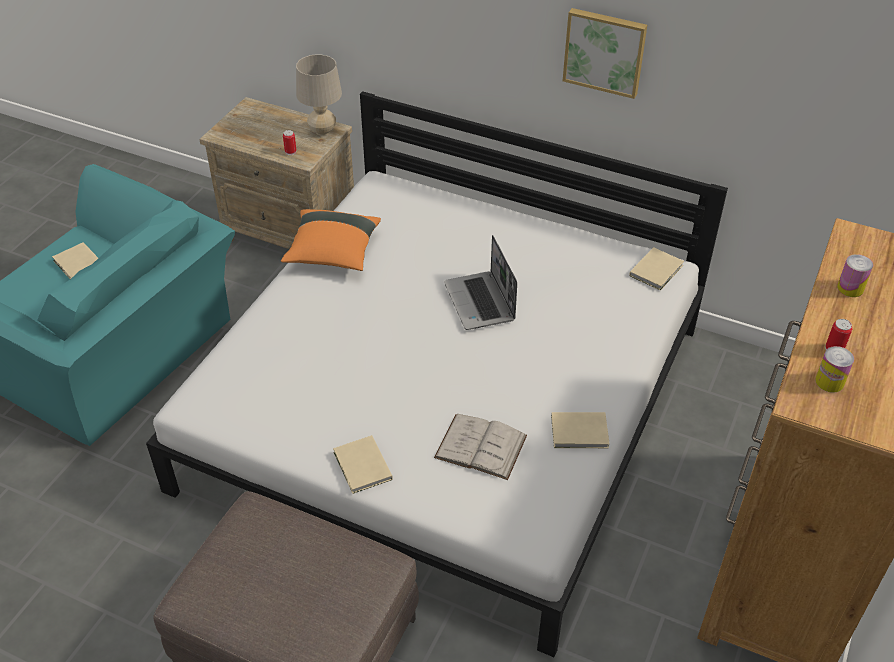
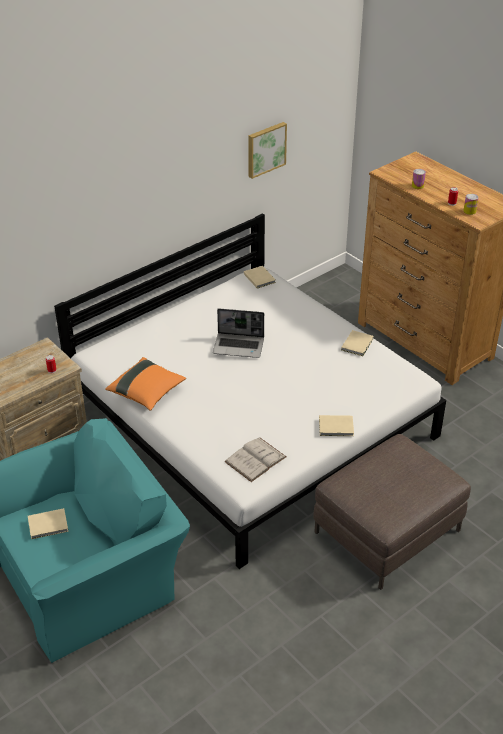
camera: 65 degrees left, 5 degrees down
(322, 130) = (41, 350): beige table lamp -> none
(480, 446) = (347, 380): white book -> white book (255, 459)
(605, 51) = (189, 181): picture -> picture (265, 149)

